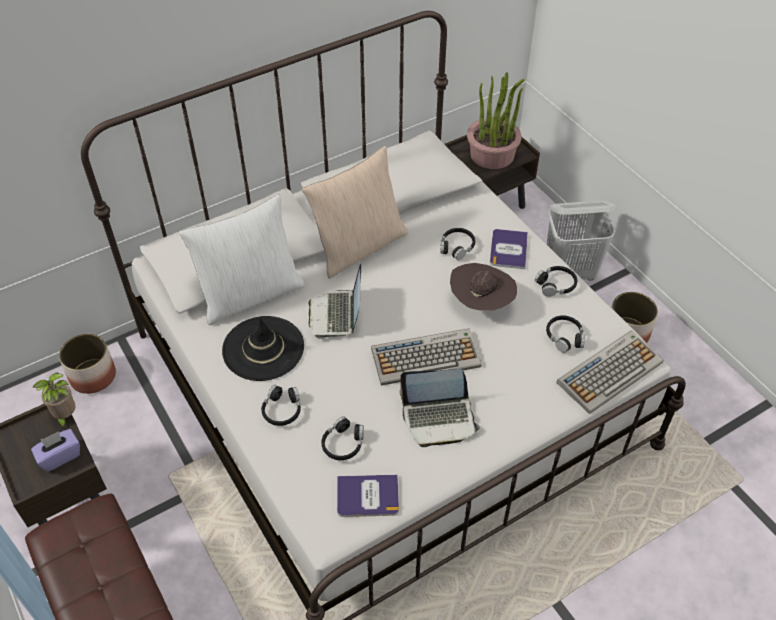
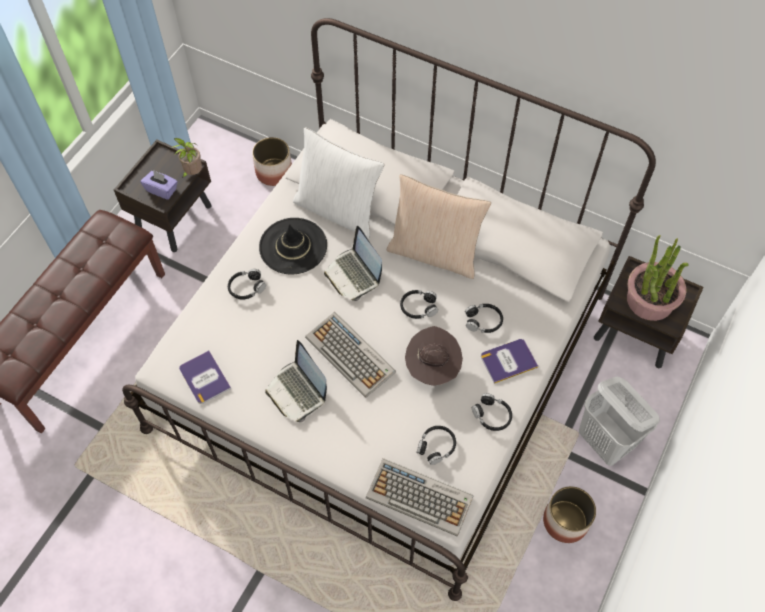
camera: 60 degrees right, 10 degrees up
(336, 315) = (354, 275): laptop -> laptop turned 90 degrees counterclockwise
(343, 443) = (239, 340): black headphones -> black headphones (418, 307)

